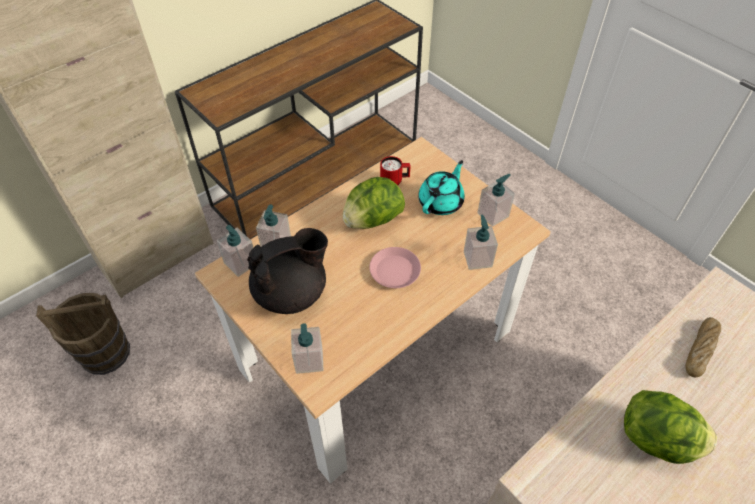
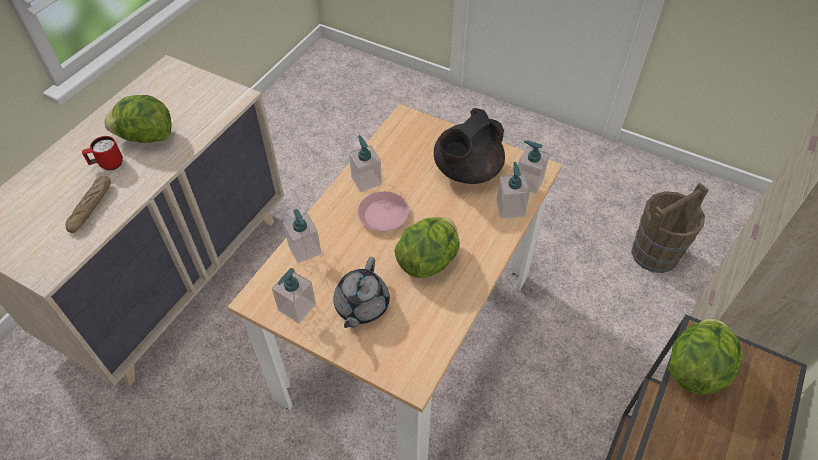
camera: 160 degrees right, 0 degrees up
(240, 104) = (695, 368): none -> lettuce
(309, 360) = (422, 130): soap dispenser -> soap dispenser (366, 180)
(394, 182) = (426, 318): red mug -> red mug (108, 165)
(441, 202) = (361, 306): turquoise teapot -> grey teapot

